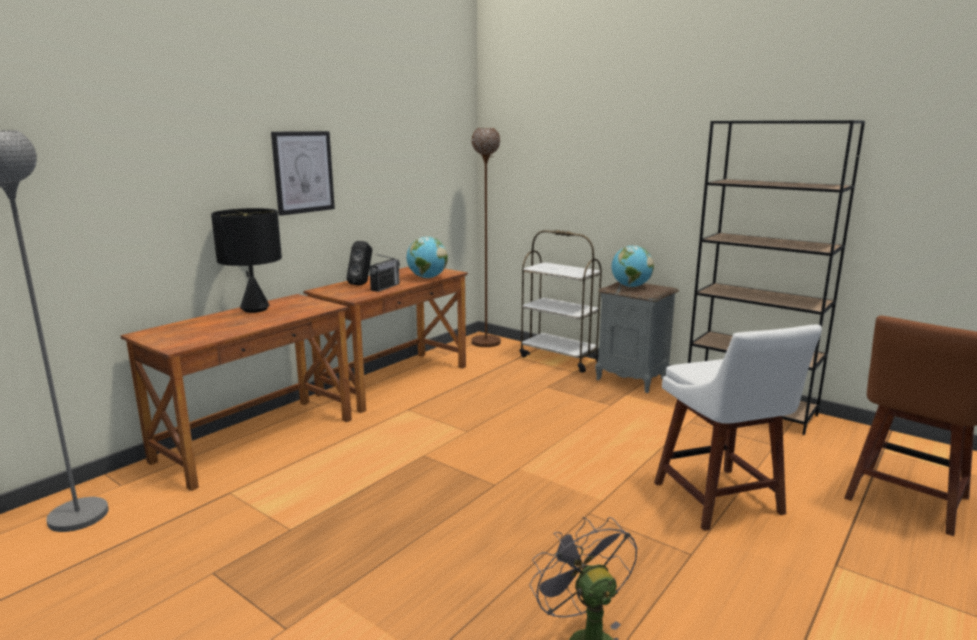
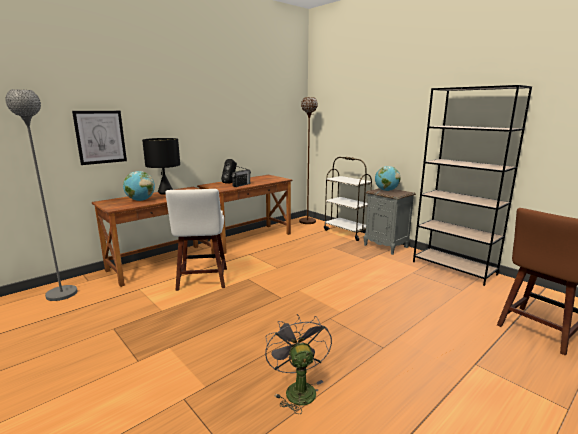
camera: 10 degrees right, 0 degrees up
(303, 172) = (198, 119): picture -> picture (100, 137)
(427, 277) = (267, 181): globe -> globe (140, 200)
(720, 501) = (413, 319): white stool -> white stool (202, 280)

